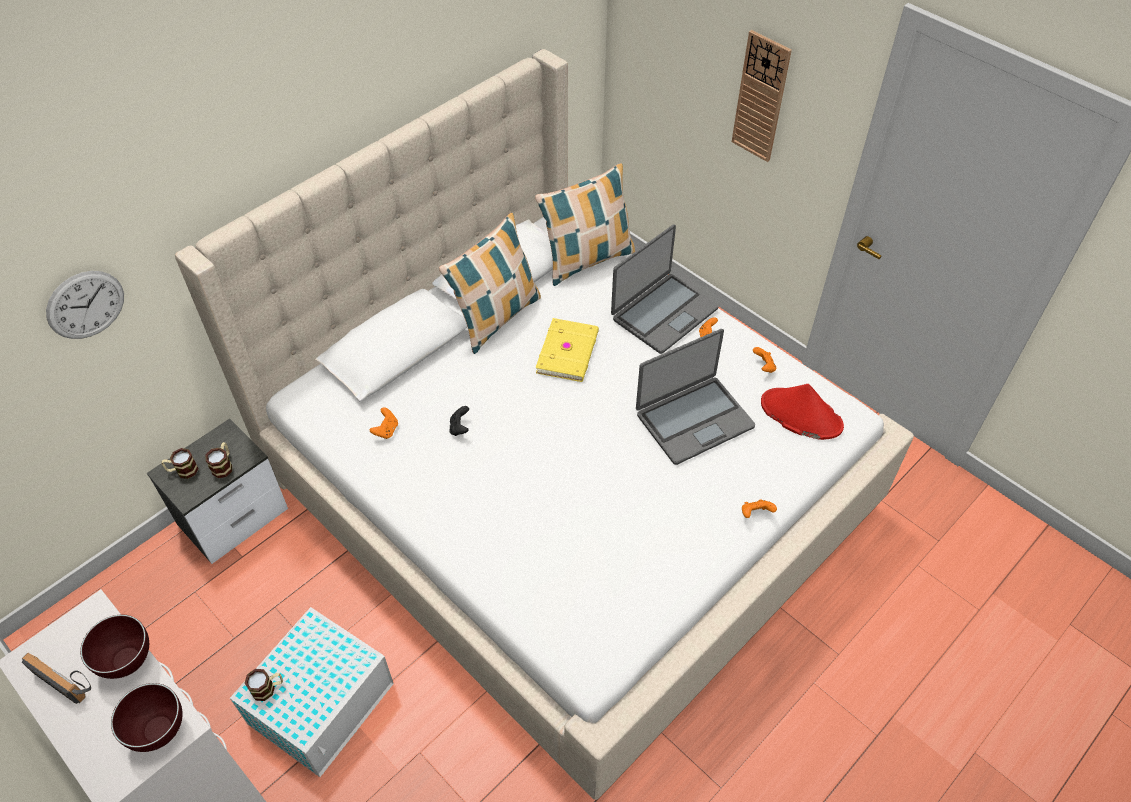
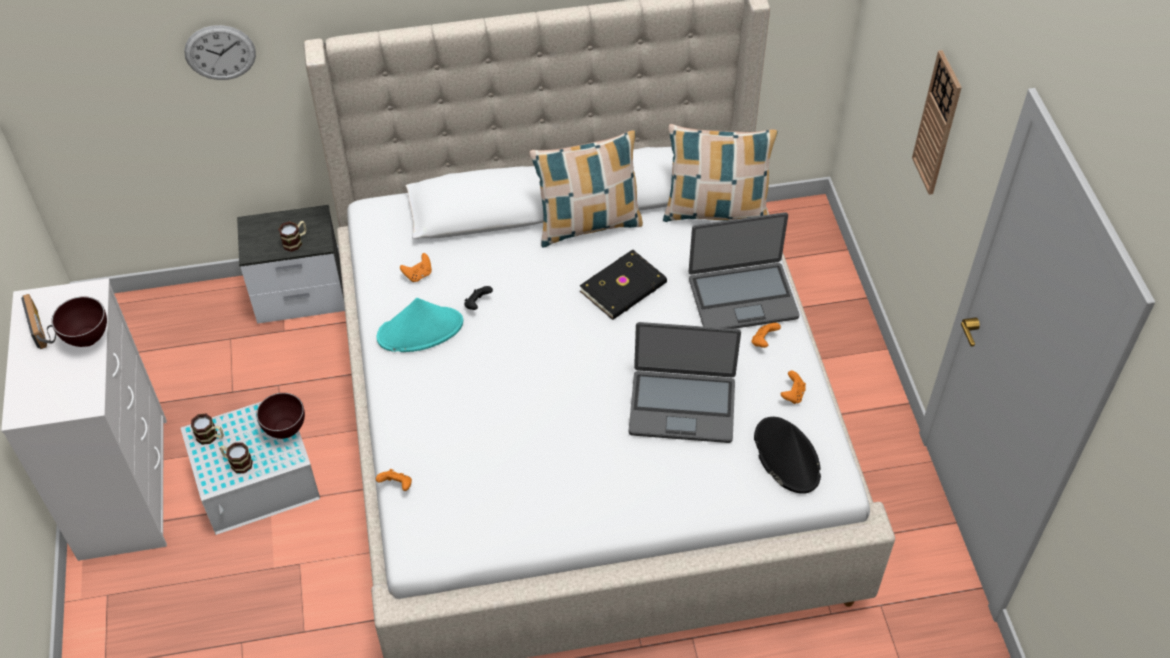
camera: 35 degrees right, 0 degrees up
(162, 731) = (74, 399): brown bowl -> brown bowl (286, 431)
(183, 471) = (263, 229): mug -> mug (237, 463)
(428, 476) = (420, 330): none -> turquoise hat
(569, 352) = (624, 288): yellow book -> black book
(755, 514) = (662, 515): orange game controller -> orange game controller (397, 485)
(800, 414) = (786, 456): red hat -> black hat

